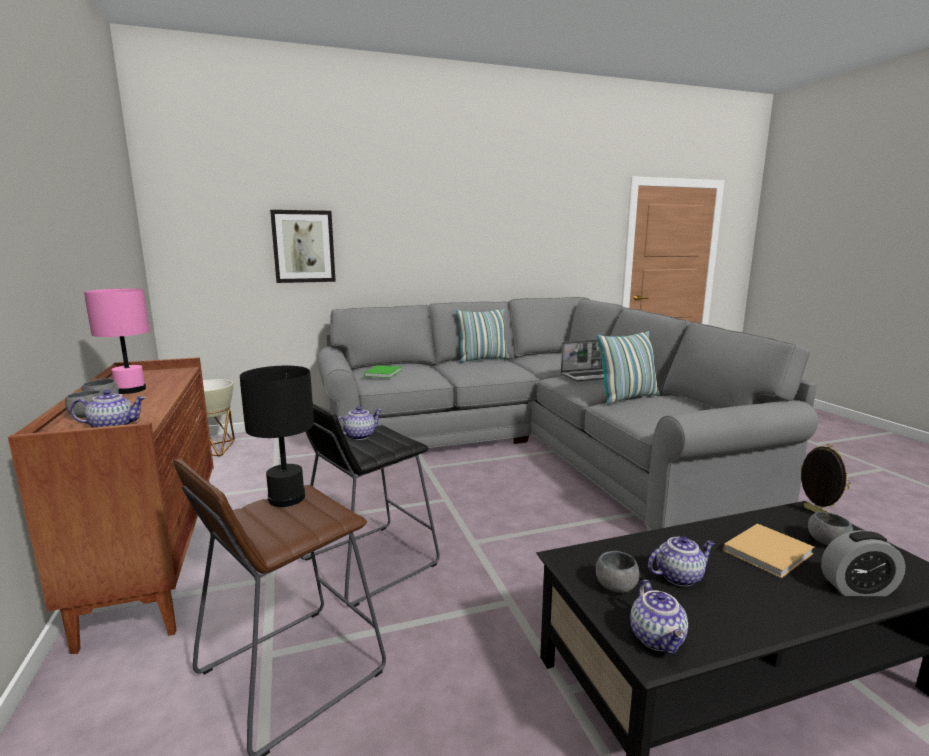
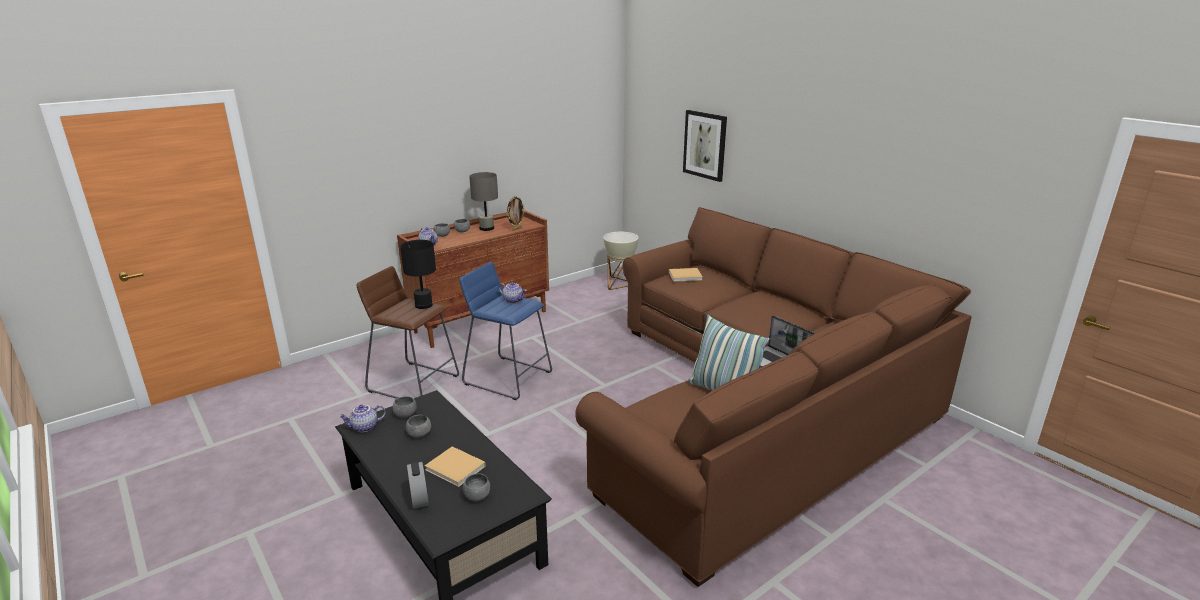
camera: 70 degrees right, 10 degrees up
(130, 390) = (486, 228): pink table lamp -> grey table lamp
(369, 563) = (508, 378): black stool -> blue stool
(383, 373) = (686, 276): green book -> beige book
(482, 359) = (788, 304): pillow -> none
(534, 445) = (753, 408): grey sofa -> brown sofa
(679, 576) = (419, 434): teapot -> grey bowl
(816, 512) = (526, 499): picture frame -> picture frame (516, 229)

